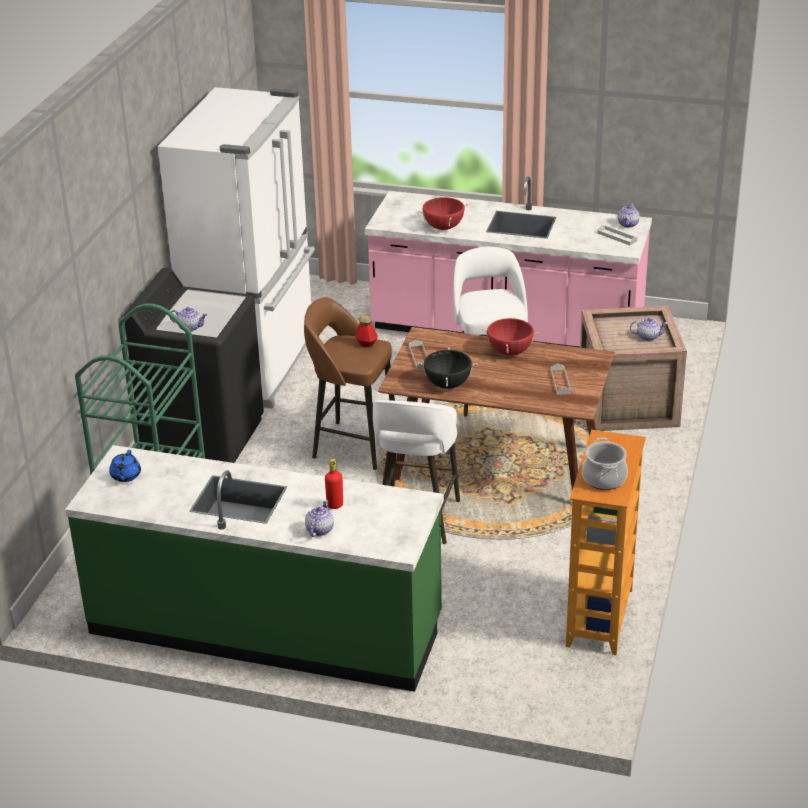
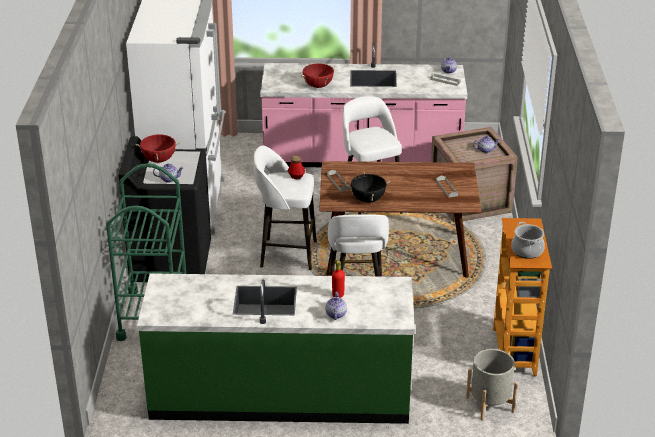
camera: 15 degrees left, 0 degrees up
(125, 476) = (171, 295): blue teapot -> none
(353, 445) = (286, 254): brown stool -> white stool
(510, 352) = (401, 171): red cooking pot -> red cooking pot (159, 160)
(535, 683) = (490, 404): none -> grey planter

